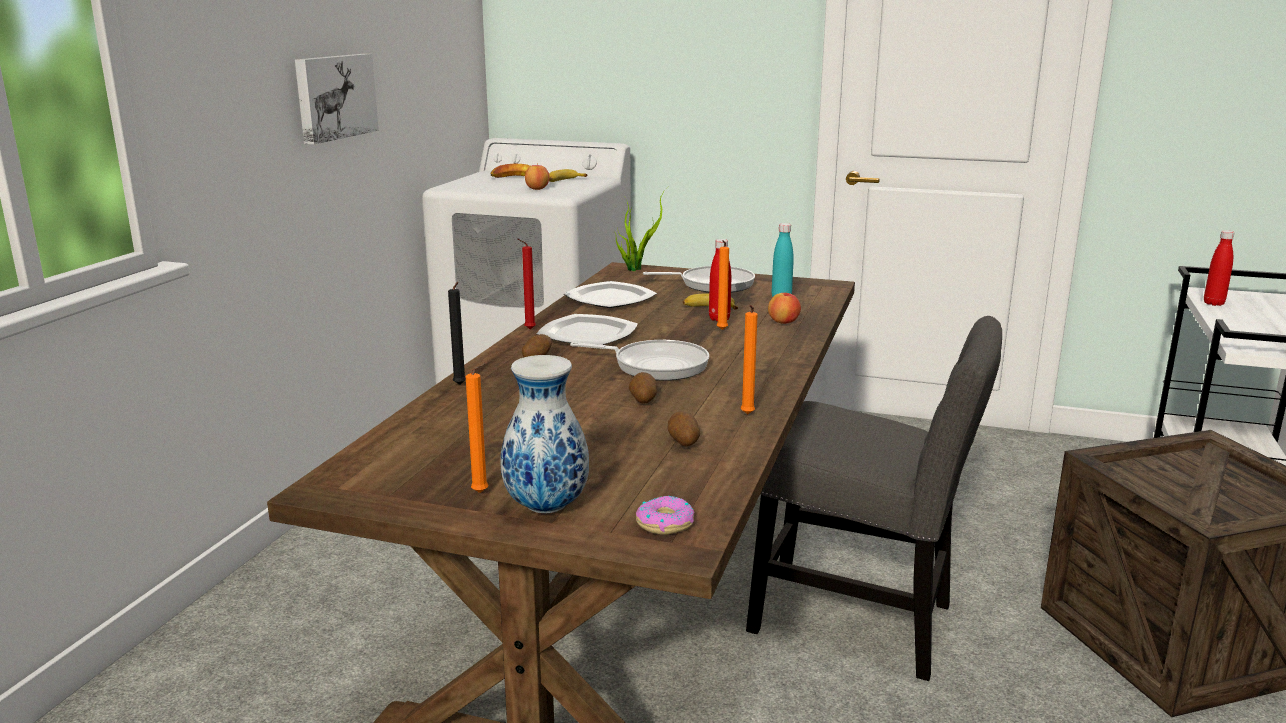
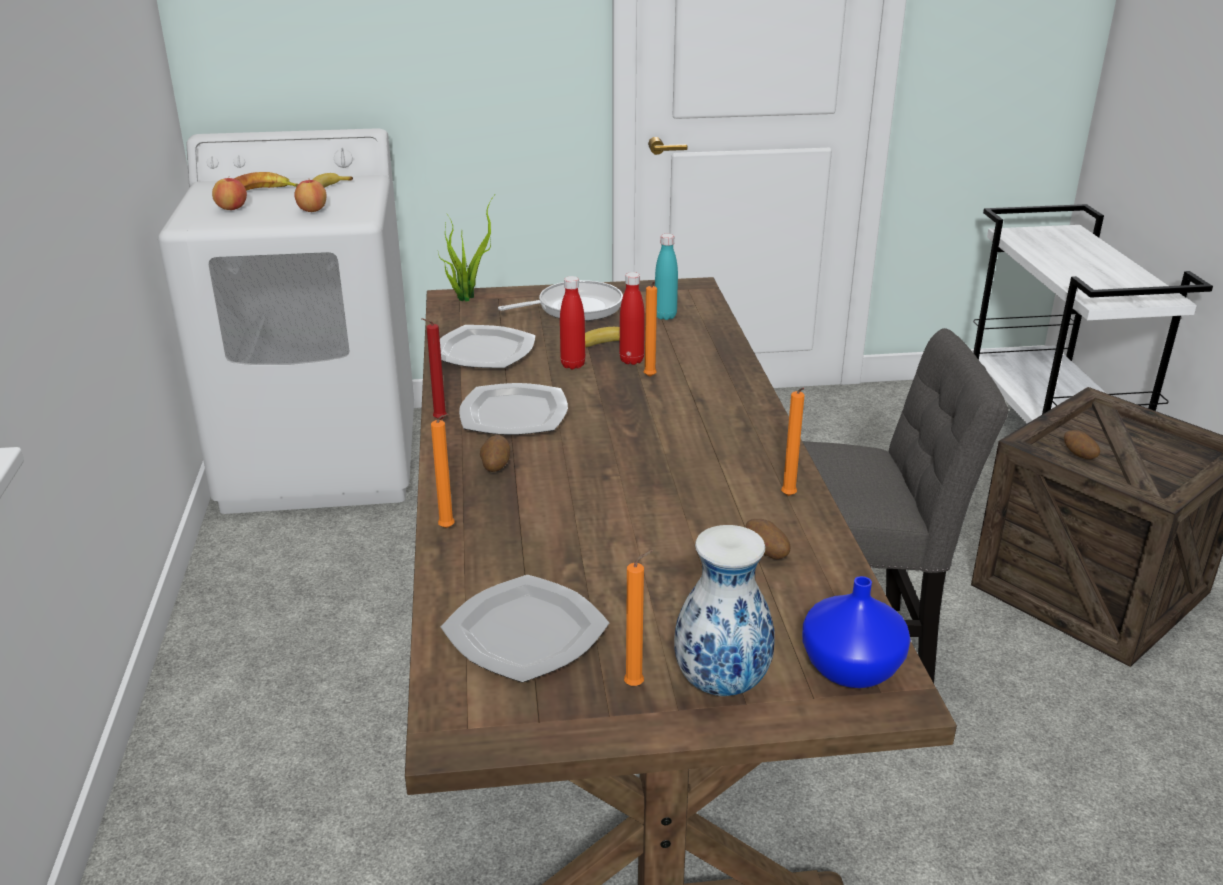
camera: 25 degrees left, 10 degrees up
(334, 97) = (67, 141): picture -> none
(440, 449) = (525, 633): none -> plate
(460, 385) = (449, 529): black candle -> orange candle
(642, 401) = (669, 502): potato -> potato (1078, 455)
(655, 365) = (632, 446): frying pan -> none
(665, 523) = (853, 669): donut -> blue vase
(783, 322) = (700, 352): apple -> apple (232, 208)
(1213, 303) = (1031, 247): red bottle -> red bottle (573, 365)

